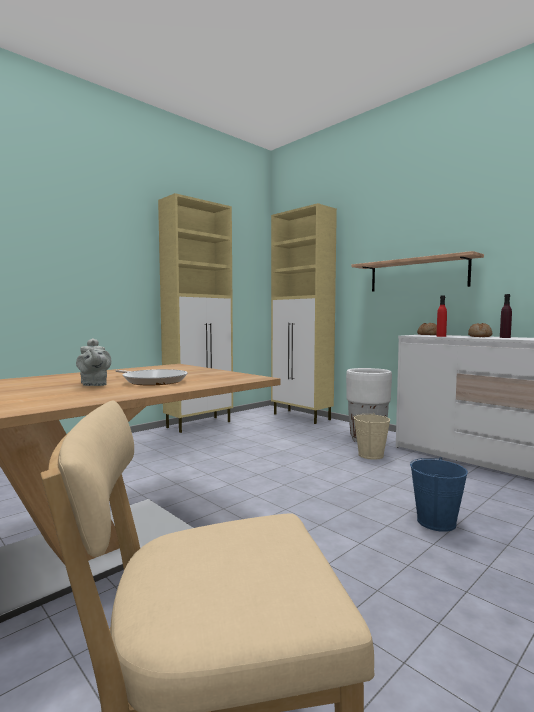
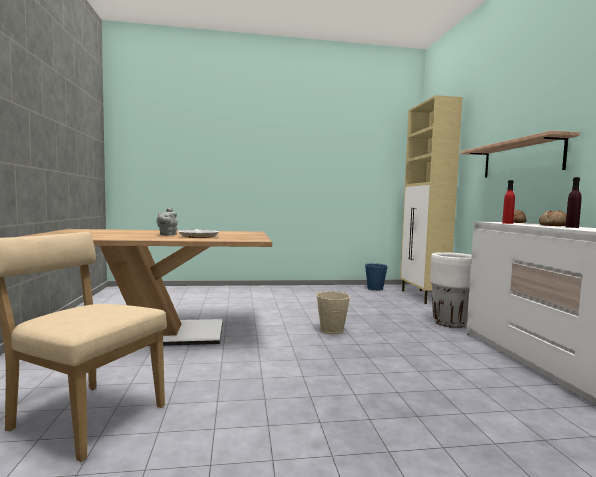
camera: 35 degrees right, 0 degrees up
(200, 424) = (330, 288): beige cabinet -> none
(371, 455) = (428, 333): beige bucket -> beige bucket (332, 330)
(436, 522) = (386, 385): blue bucket -> blue bucket (375, 288)

